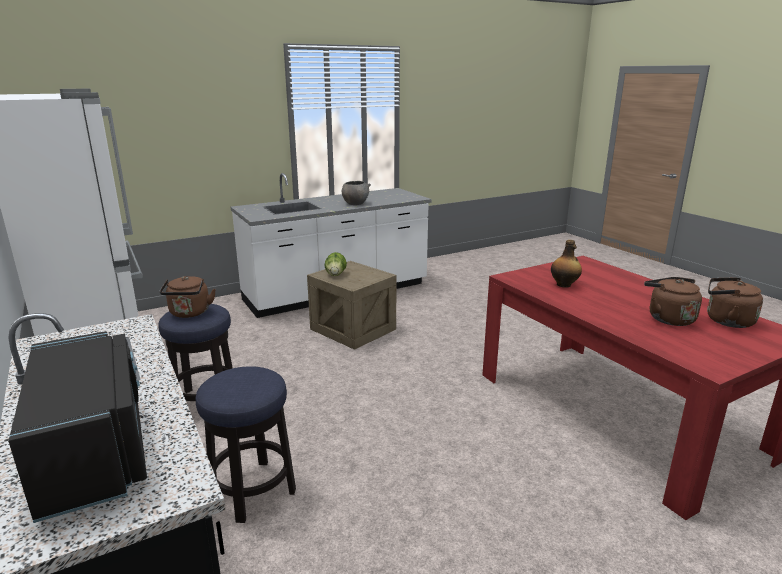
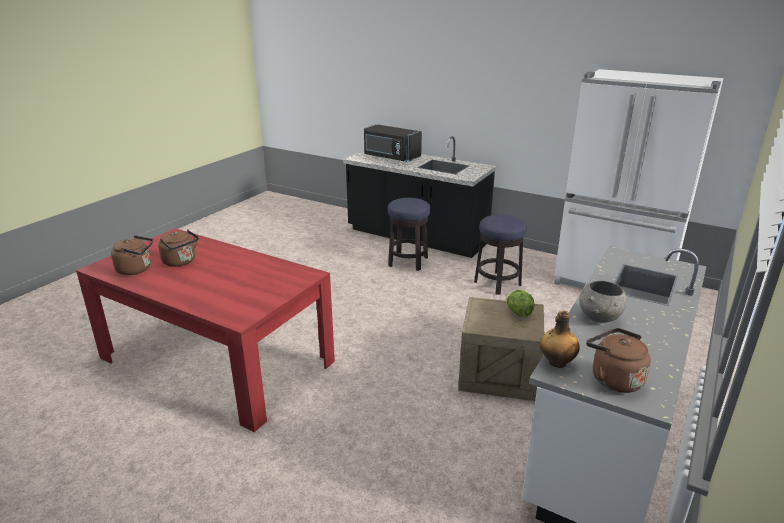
camera: 150 degrees right, 5 degrees up
(189, 313) = (504, 220): brown kettle -> brown kettle (613, 379)
(564, 285) = (260, 276): bottle -> bottle (556, 363)

